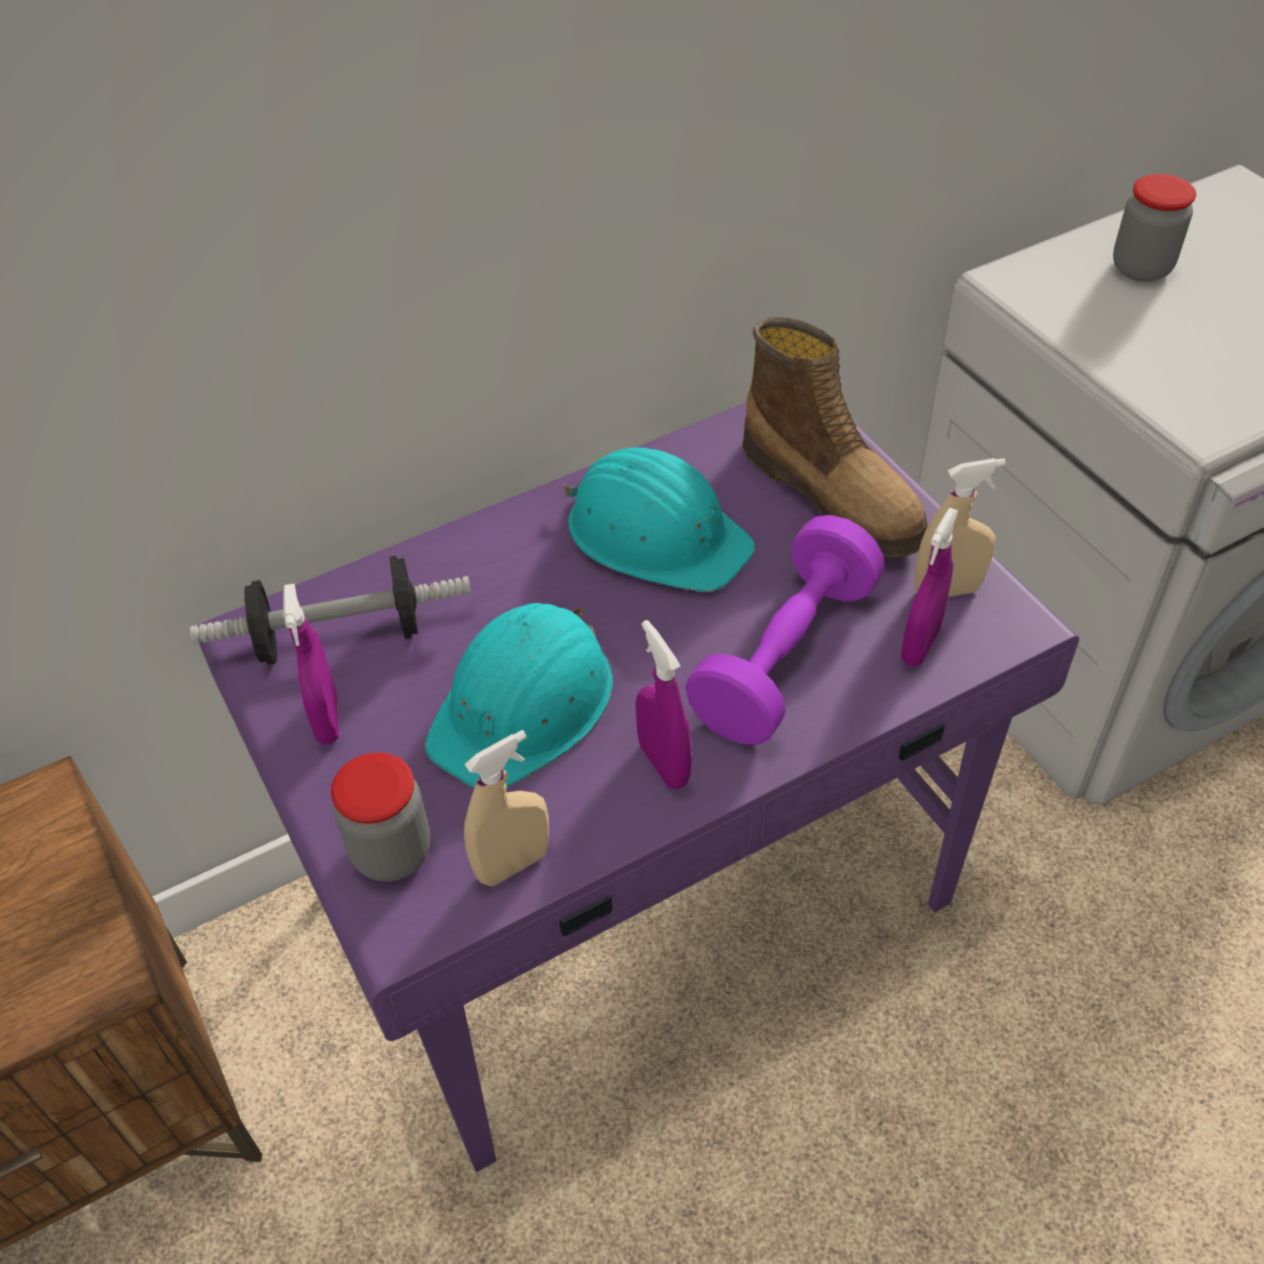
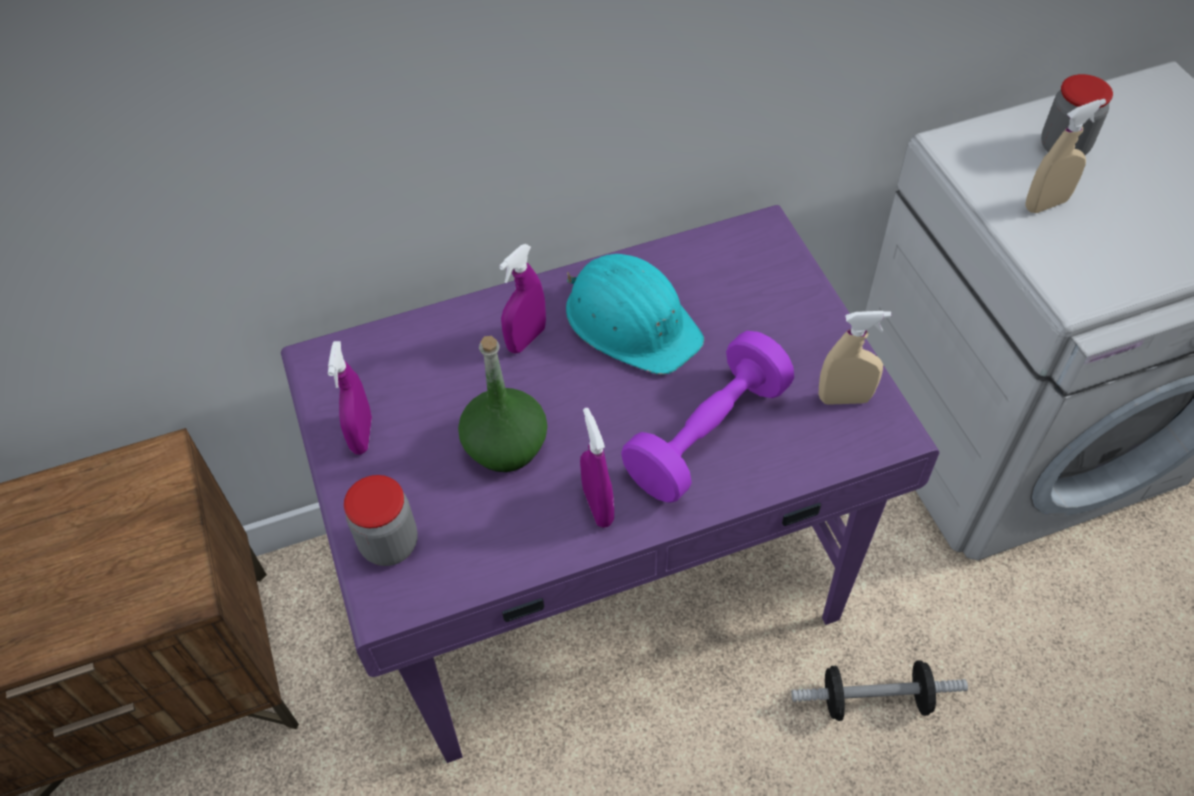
camera: 10 degrees right, 5 degrees up
(340, 637) = (382, 372): dumbbell -> dumbbell (874, 700)
(513, 864) = (473, 566): beige spray bottle -> beige spray bottle (1046, 204)
(525, 705) = (506, 445): turquoise hard hat -> green bottle
(834, 494) = (775, 306): boot -> none
(920, 645) = (812, 440): purple spray bottle -> purple spray bottle (526, 339)

